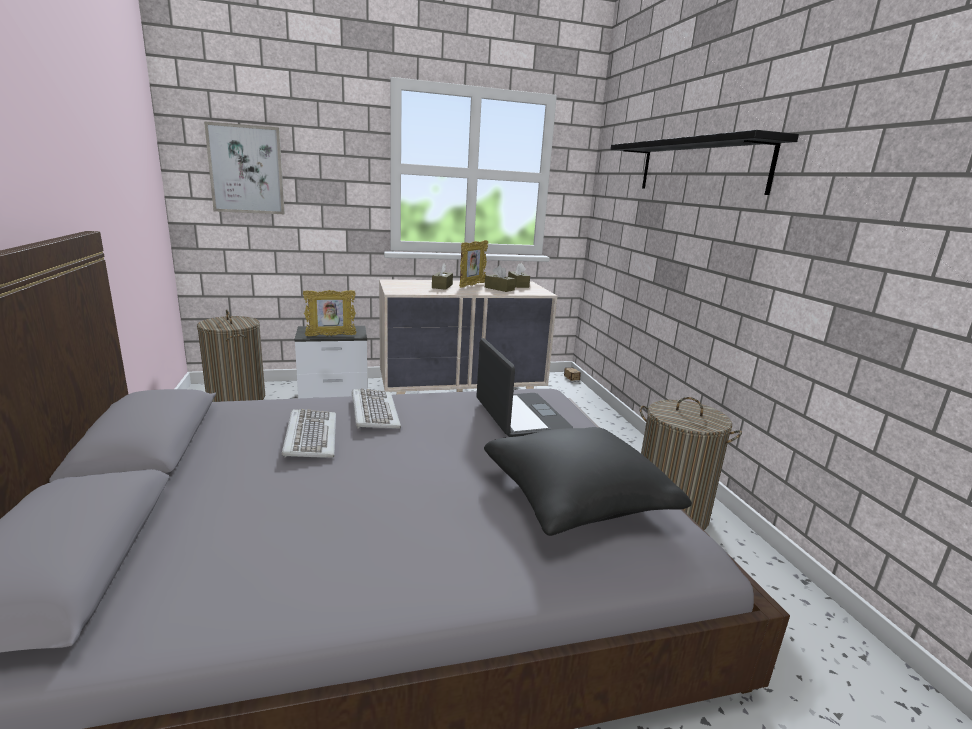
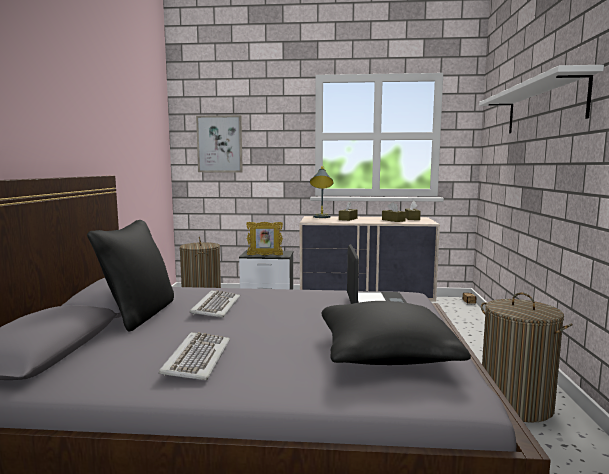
camera: 20 degrees right, 10 degrees down
(196, 464) = (139, 314): none -> black pillow
(373, 412) = (267, 297): keyboard -> keyboard (196, 359)
(405, 283) = (321, 218): none -> grey table lamp
(472, 285) = (372, 219): picture frame -> none
(699, 167) = (543, 107): black shelf -> white shelf

